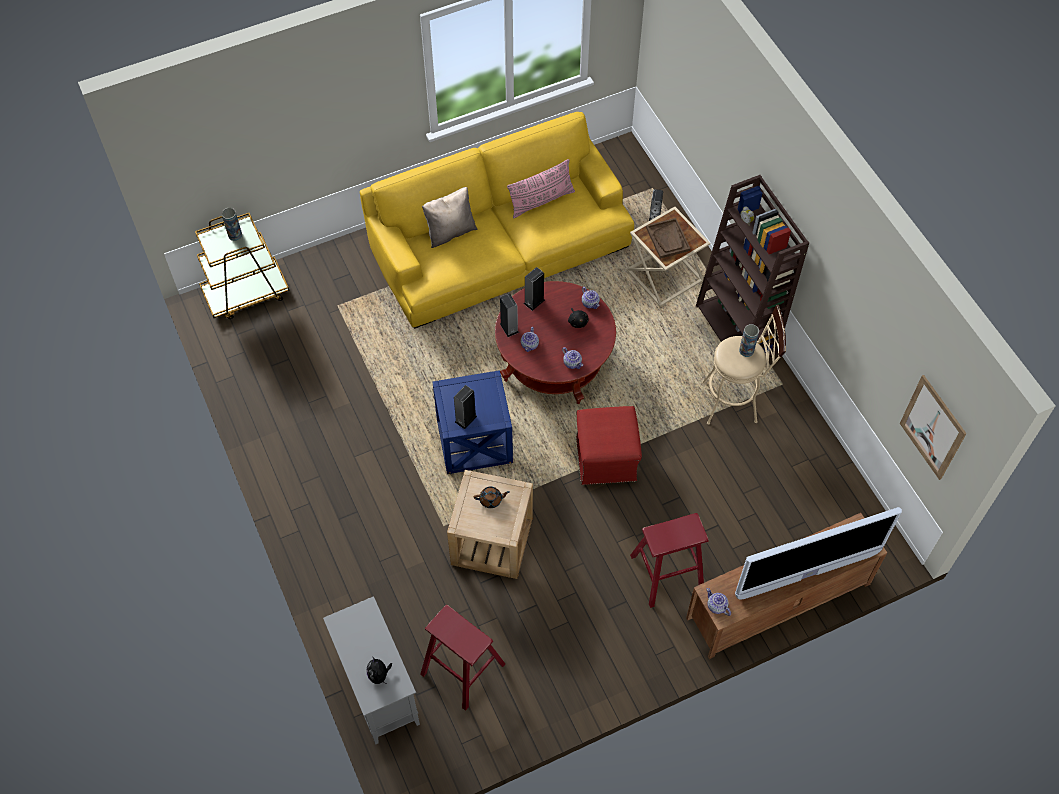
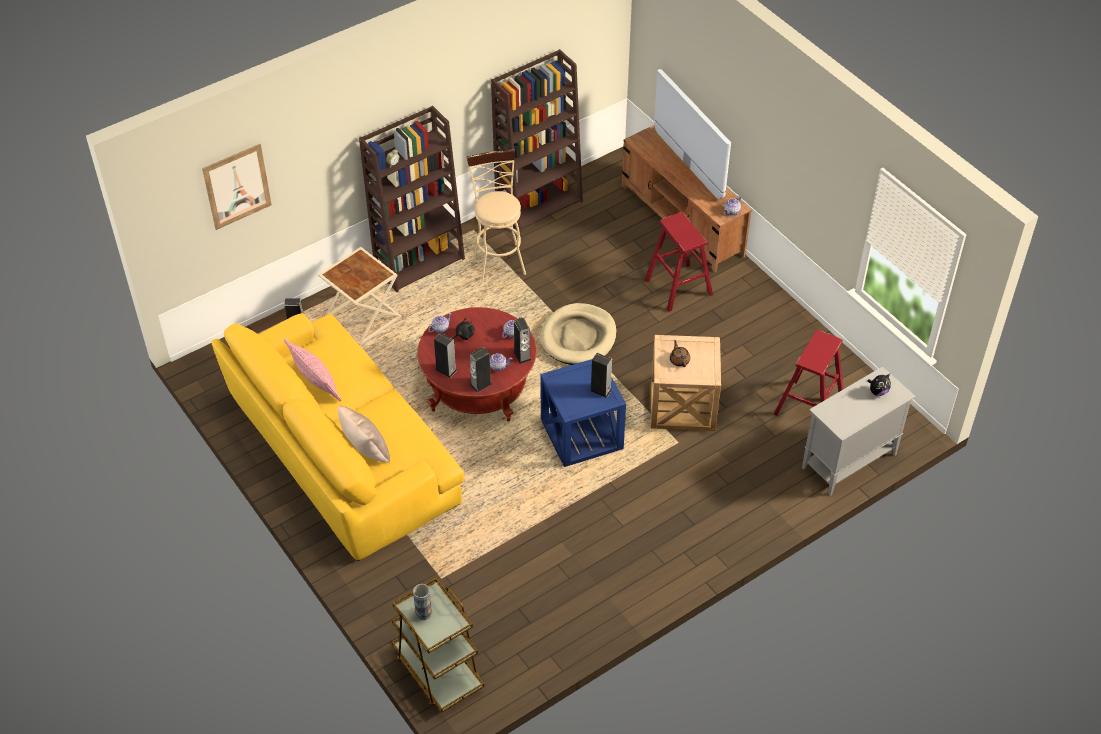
camera: 100 degrees left, 10 degrees down
(540, 367) = (522, 355): none -> speaker
(606, 459) = (578, 337): red ottoman -> beige dog bed
(668, 239) = (360, 275): brown tray -> none
(746, 350) = (492, 200): vase -> none
(819, 454) = (539, 204): none -> brown bookcase
(932, 427) = (589, 48): picture -> picture (237, 186)

